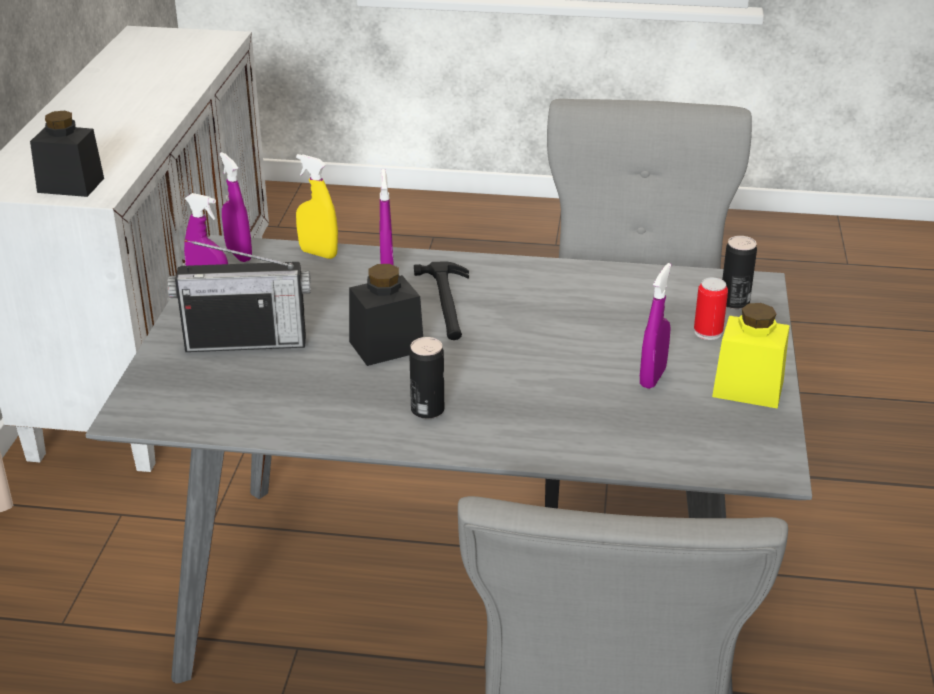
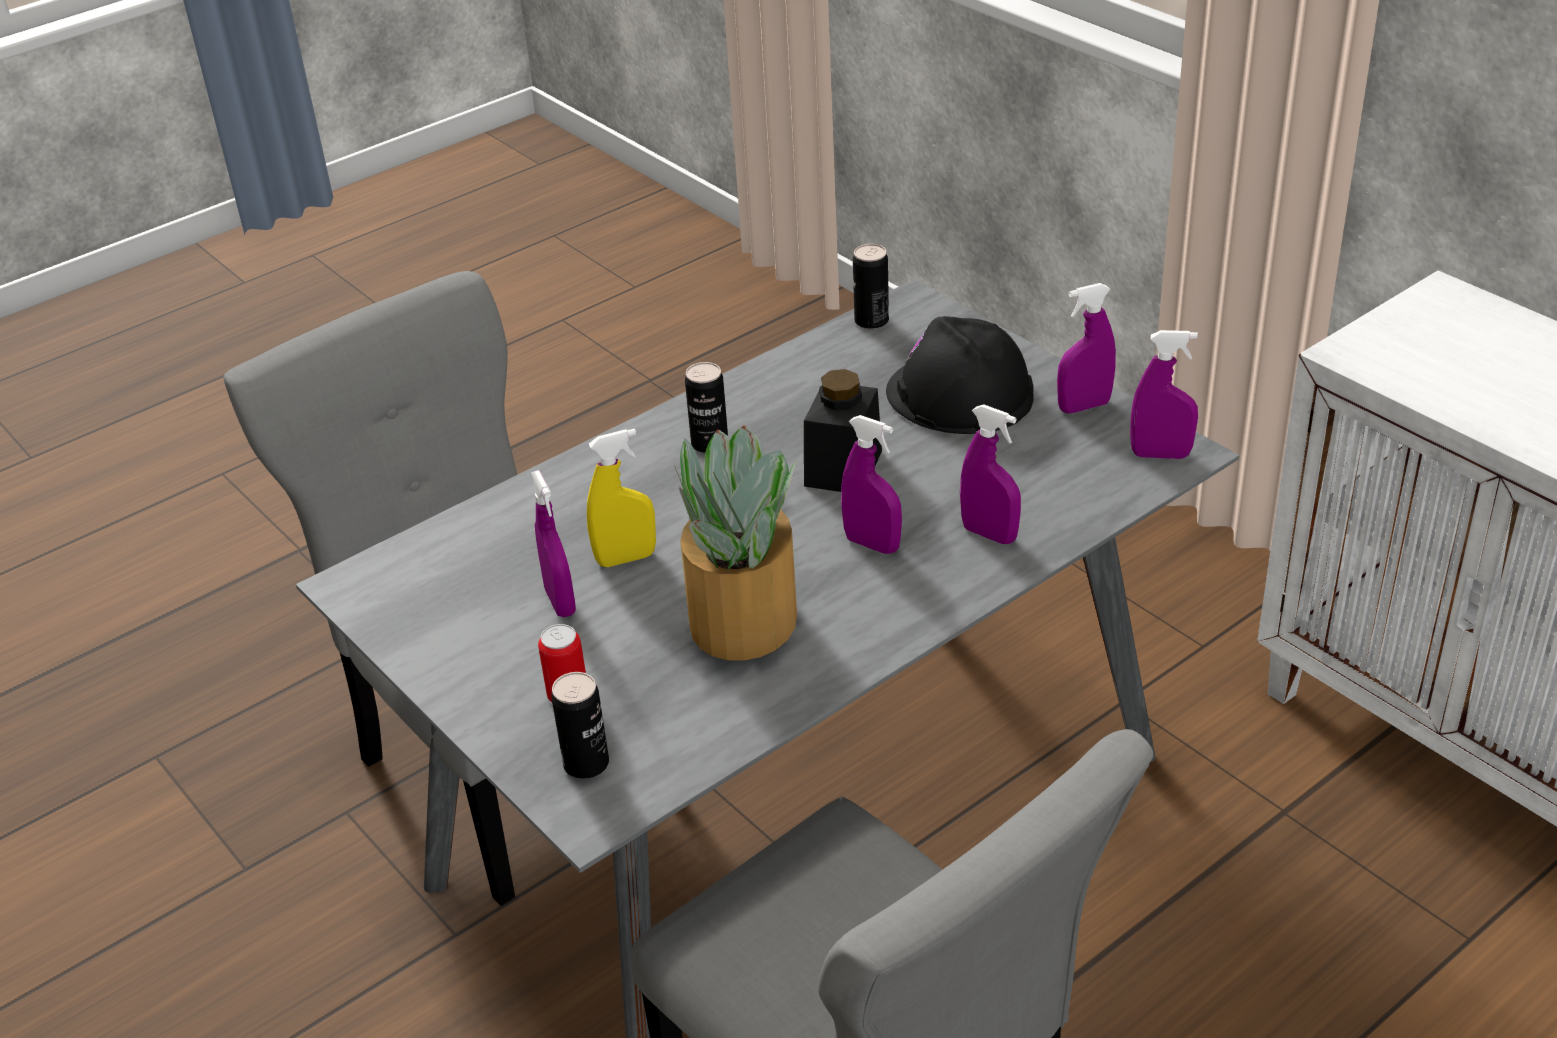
camera: 135 degrees right, 5 degrees up
(71, 185) = (1399, 344): black jar -> none
(179, 421) = (871, 321): none -> can
(246, 342) = (959, 394): radio -> black hard hat
(318, 253) = (1098, 508): yellow spray bottle -> yellow spray bottle (626, 558)
(447, 304) = (872, 544): hammer -> purple spray bottle
(572, 311) = (741, 622): none -> potted plant
(748, 388) = (453, 653): yellow jar -> none

